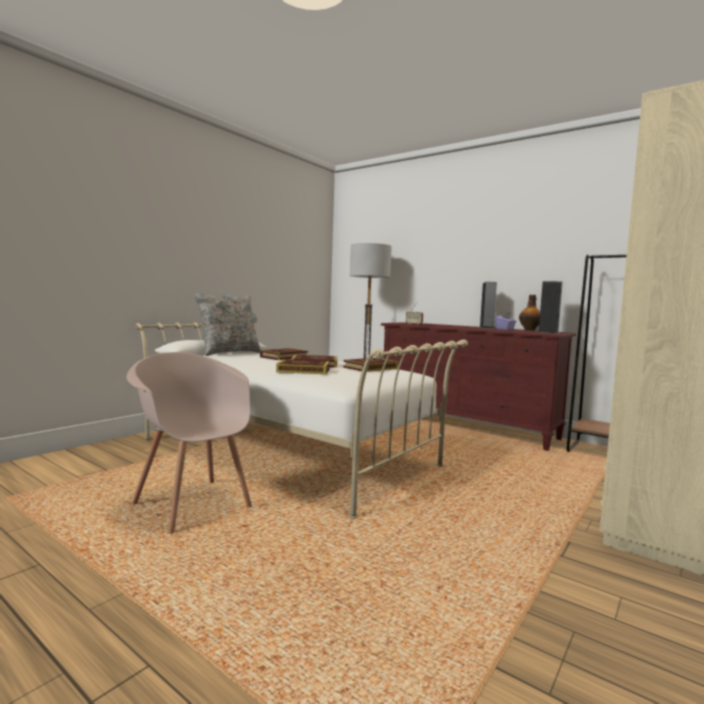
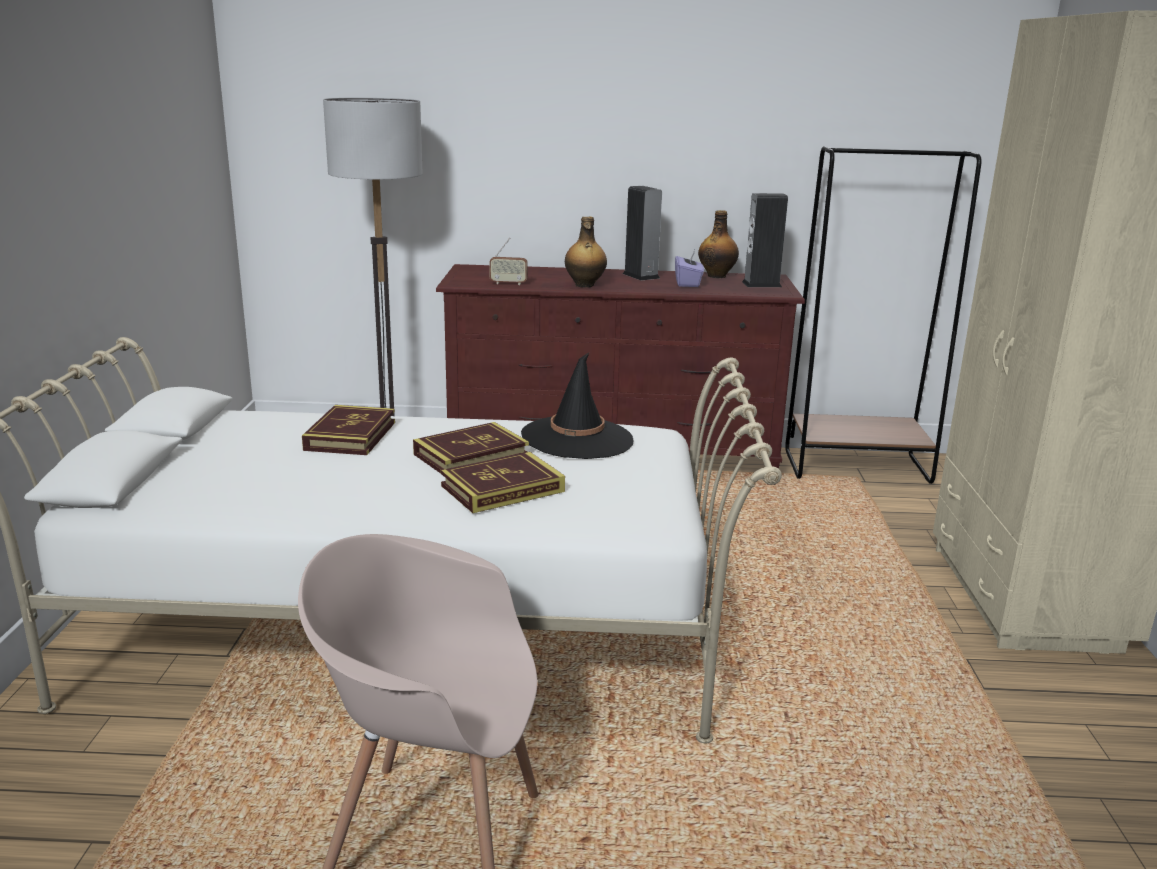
camera: 35 degrees left, 15 degrees up
(229, 353) = (200, 450): grey pillow -> none
(370, 368) = (577, 438): book -> black hat
(448, 326) = (584, 285): none -> bottle

